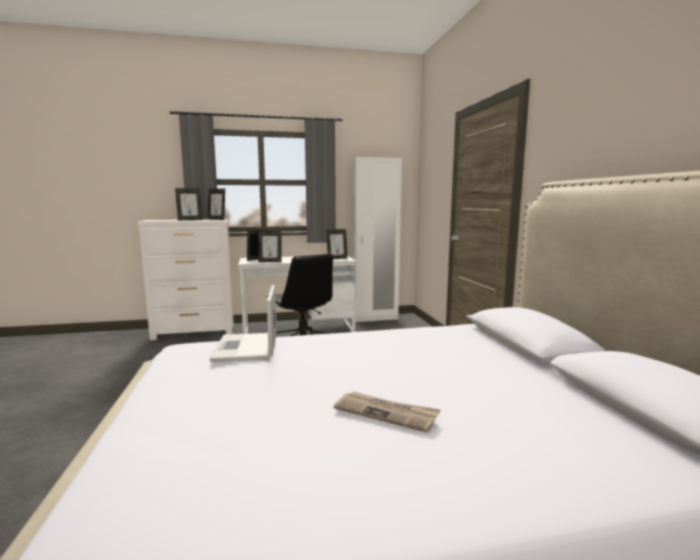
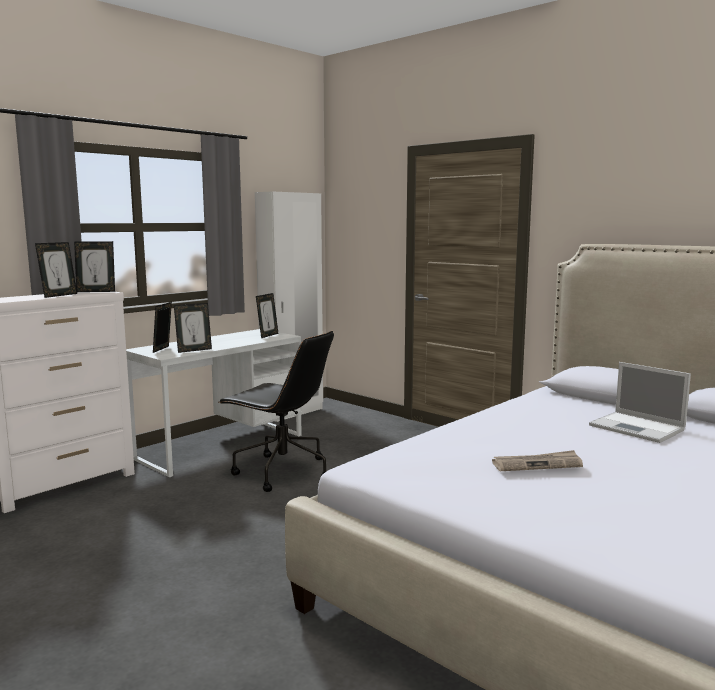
camera: 35 degrees left, 0 degrees up
(246, 348) = (434, 451): laptop -> laptop (638, 428)
(386, 413) = (651, 465): newspaper -> newspaper (537, 464)

